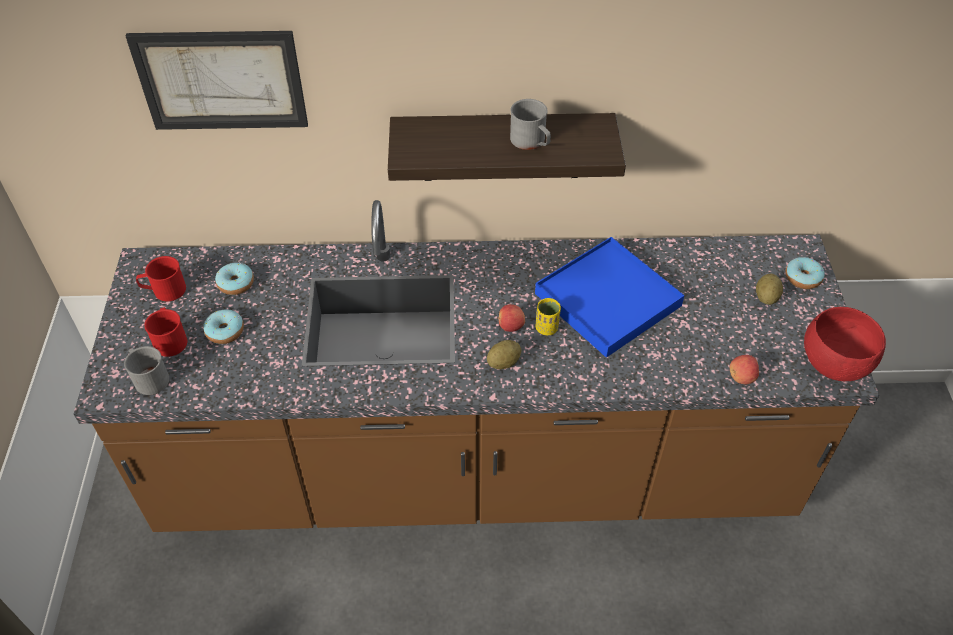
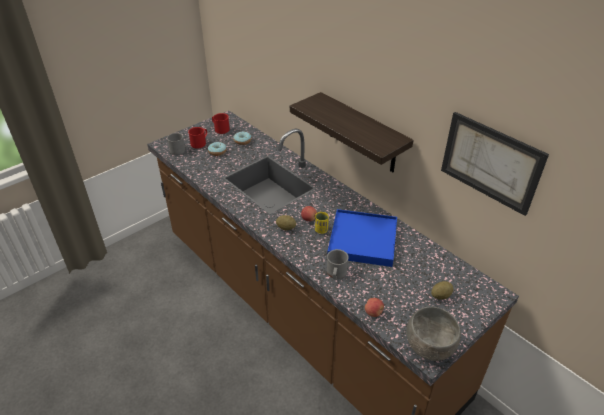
camera: 50 degrees right, 10 degrees down
(221, 80) = (268, 43): picture -> picture (490, 162)
(531, 142) = (357, 128): grey mug -> grey mug (336, 274)
(802, 278) = (475, 304): donut -> none
(833, 365) = (428, 347): red bowl -> grey bowl

